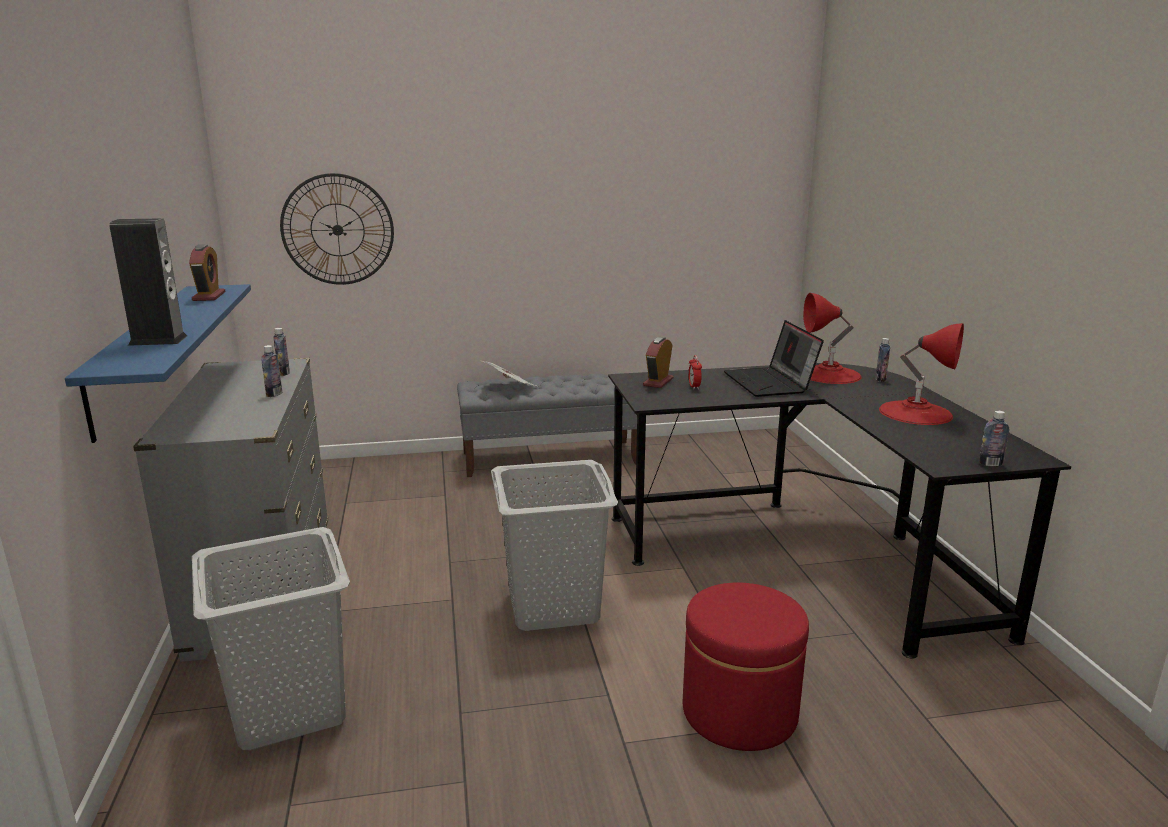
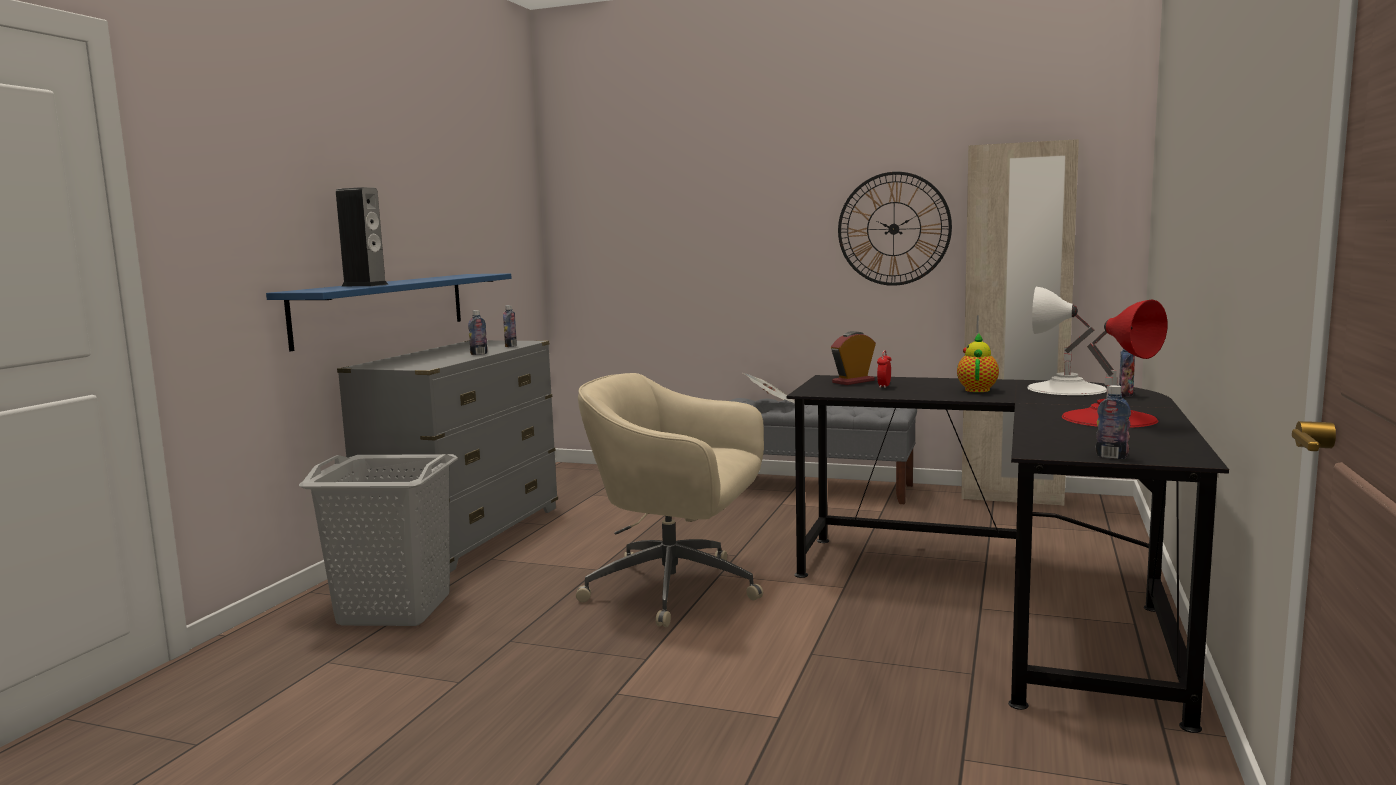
camera: 30 degrees right, 10 degrees down
(209, 296) = (462, 276): alarm clock -> none
(337, 230) = (633, 244): wall clock -> wall clock (893, 229)
(552, 606) = (677, 590): grey laundry basket -> beige office chair
(710, 442) = (1012, 497): none -> beige wardrobe
(739, 712) = (754, 701): red ottoman -> none
(770, 383) = (977, 389): laptop -> teapot
(829, 374) = (1066, 388): red table lamp -> white table lamp

